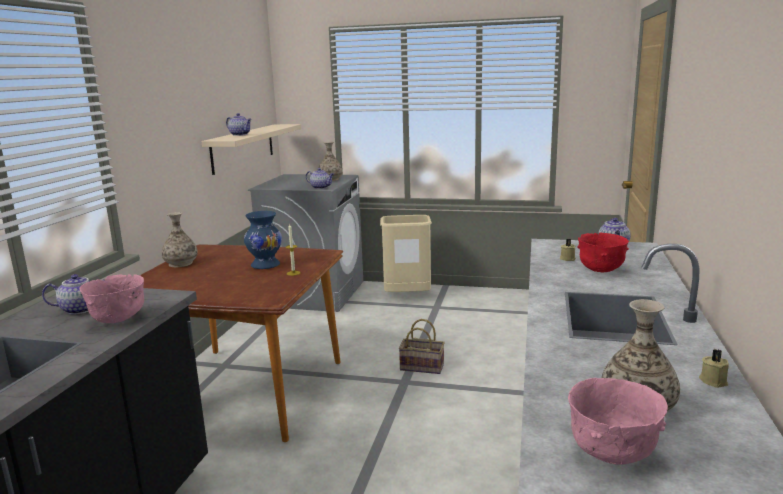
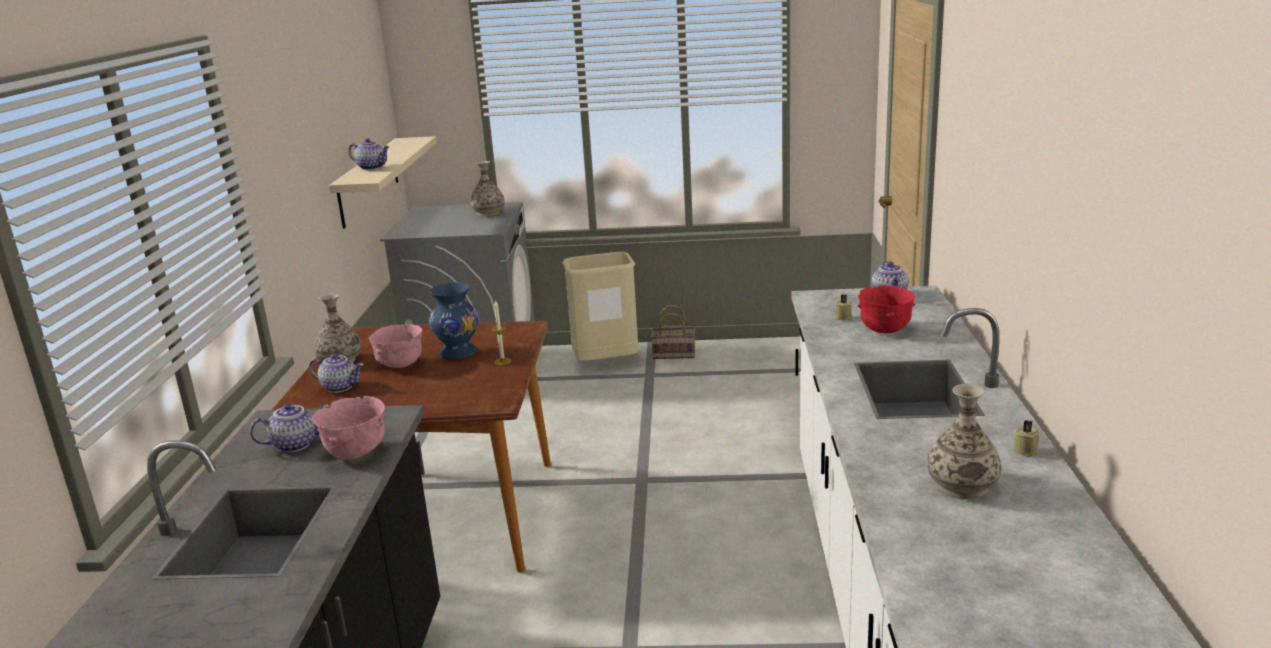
camera: 10 degrees left, 5 degrees up
(321, 187) = (484, 229): teapot -> teapot (341, 387)
(423, 367) = (658, 458): basket -> basket (675, 354)
(611, 454) = (950, 532): pink bowl -> pink bowl (400, 365)

